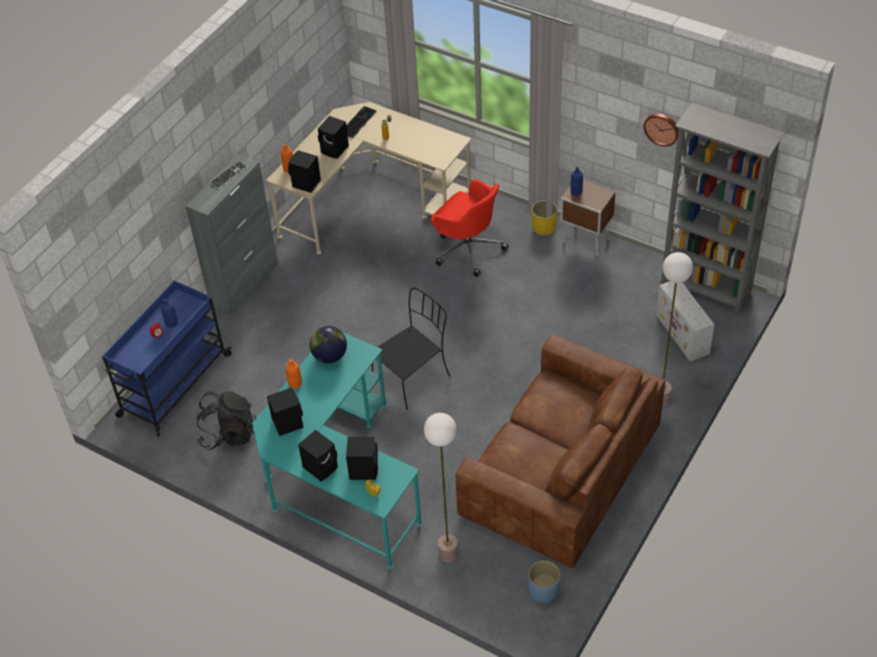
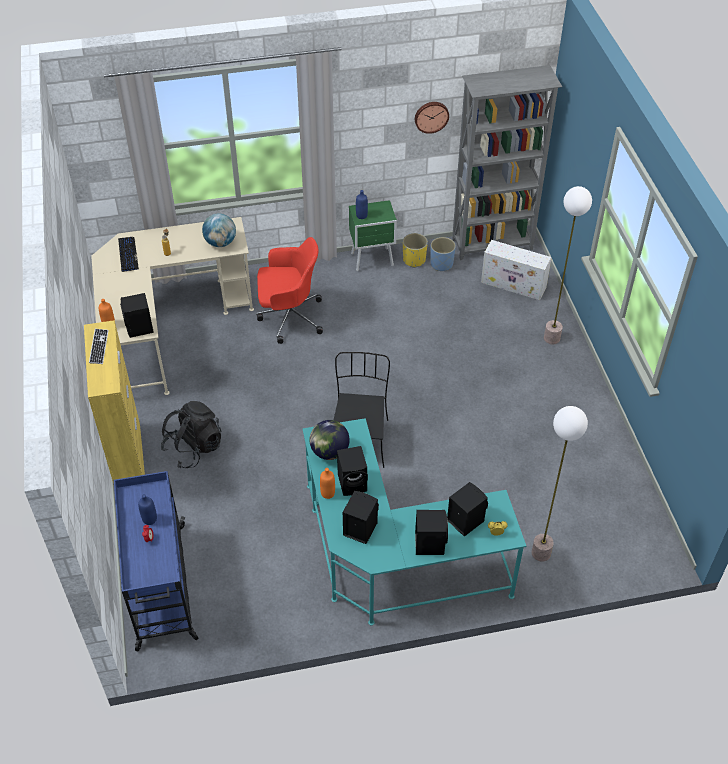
camera: 45 degrees left, 0 degrees up
(228, 434) = (259, 591): black backpack -> black backpack (193, 448)
(245, 284) = (129, 459): grey cabinet -> yellow cabinet
(335, 150) = (133, 287): black speaker -> black speaker (353, 483)
(432, 151) = (220, 243): none -> globe
(543, 591) = (635, 528): blue planter -> blue planter (442, 264)
(544, 228) = (330, 268): yellow planter -> yellow planter (414, 260)
(561, 471) = (546, 434): brown sofa -> none
(586, 242) = (373, 260): brown nightstand -> green nightstand

